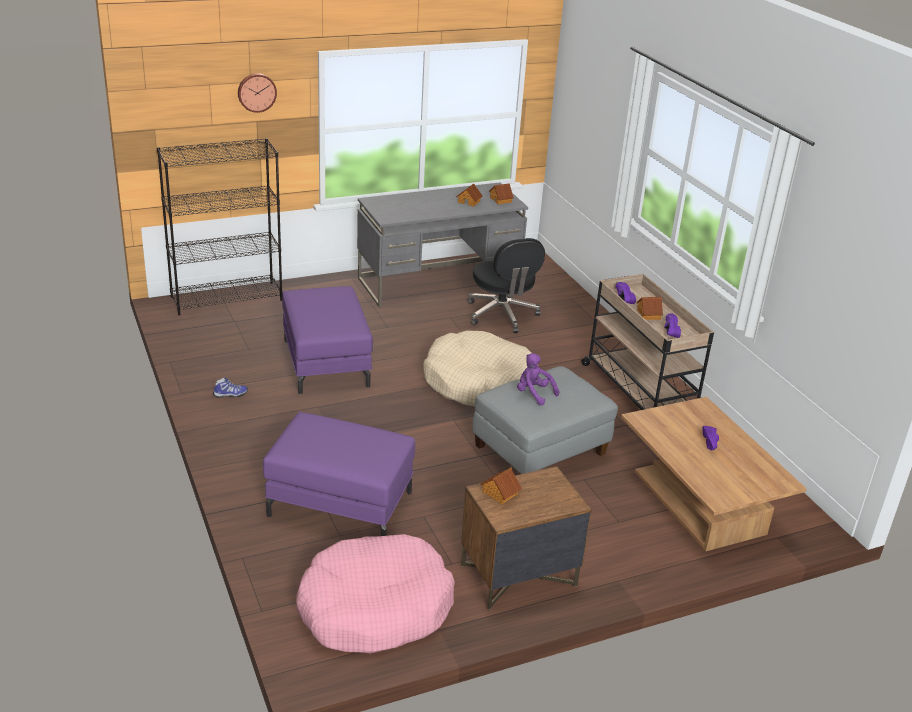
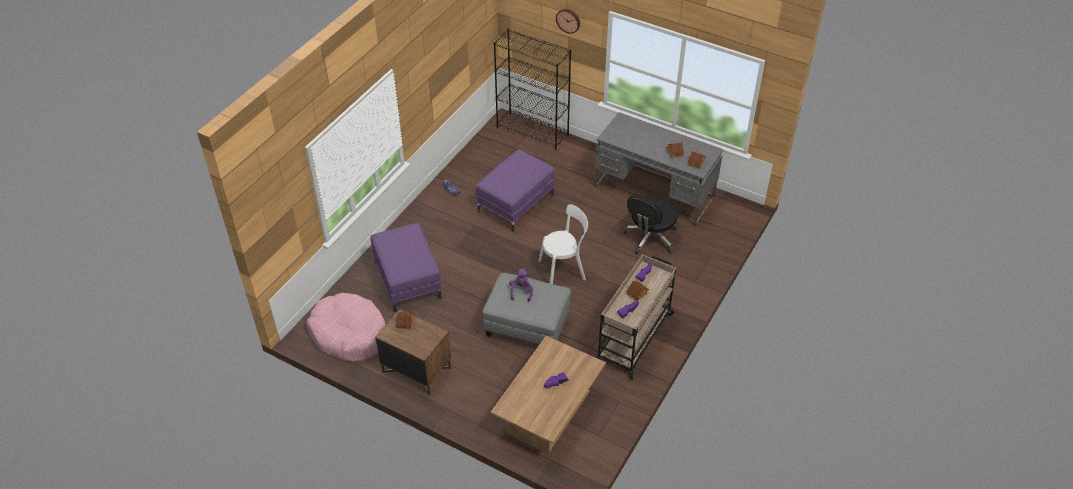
camera: 55 degrees right, 15 degrees up
(479, 384) = (564, 269): beige dog bed -> white chair

